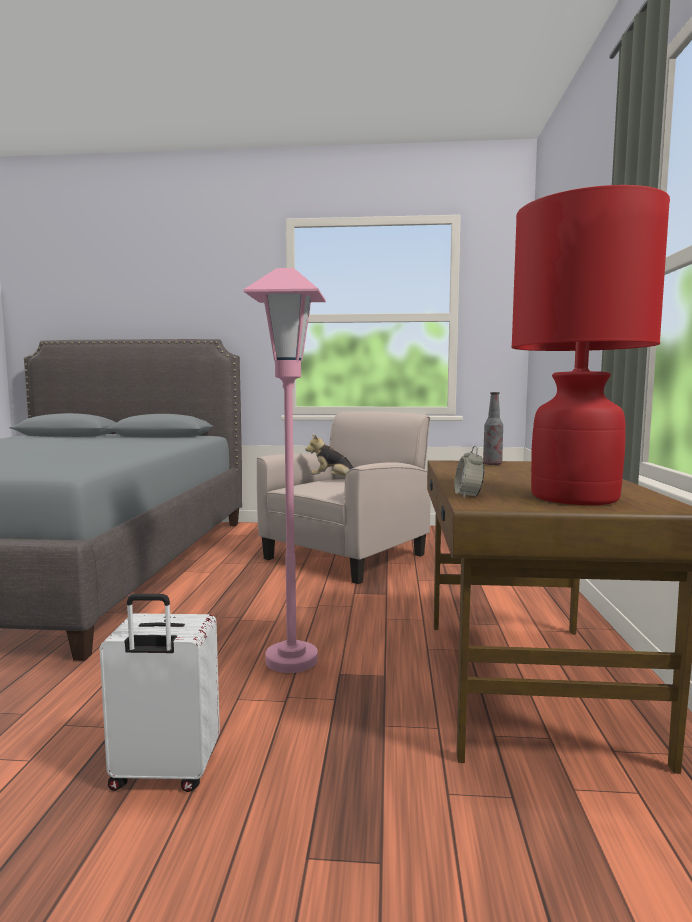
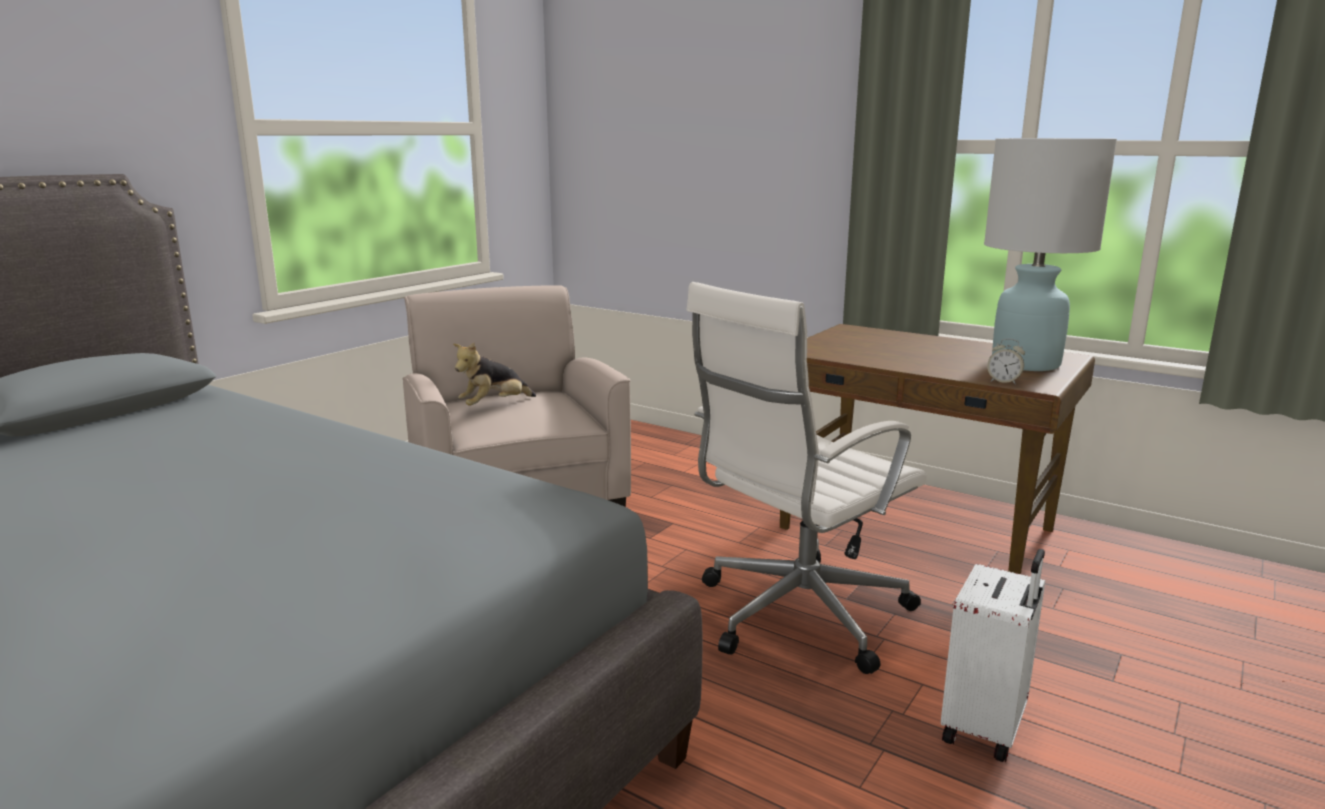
camera: 60 degrees left, 10 degrees up
(291, 660) = (797, 615): pink floor lamp -> white office chair
(492, 464) = (831, 343): bottle -> none
(574, 497) = (1025, 363): red table lamp -> white table lamp

